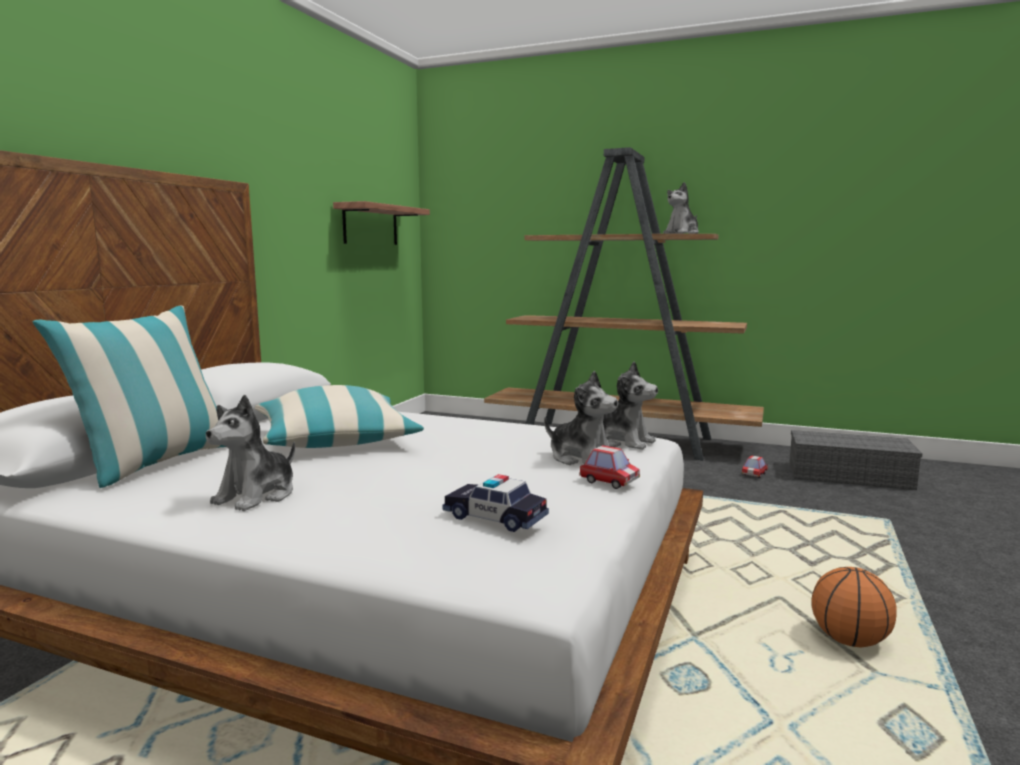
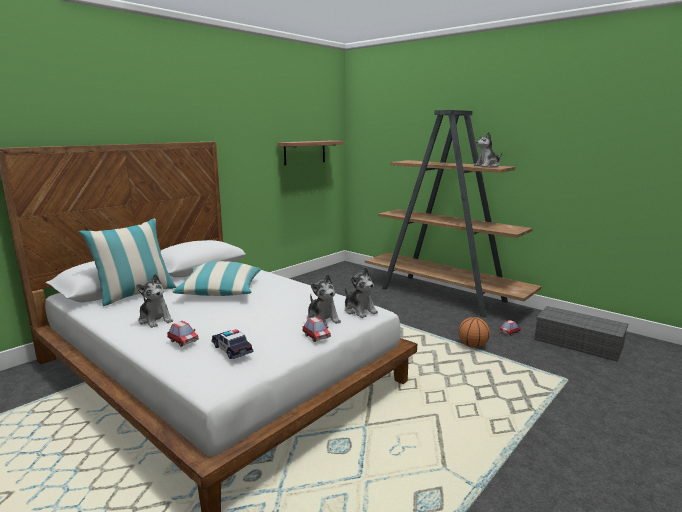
camera: 20 degrees right, 5 degrees up
(257, 496) = (155, 320): plush toy -> plush toy turned 90 degrees counterclockwise
(372, 519) = (183, 341): none -> toy car
(849, 641) = (450, 447): basketball -> basketball (472, 346)

